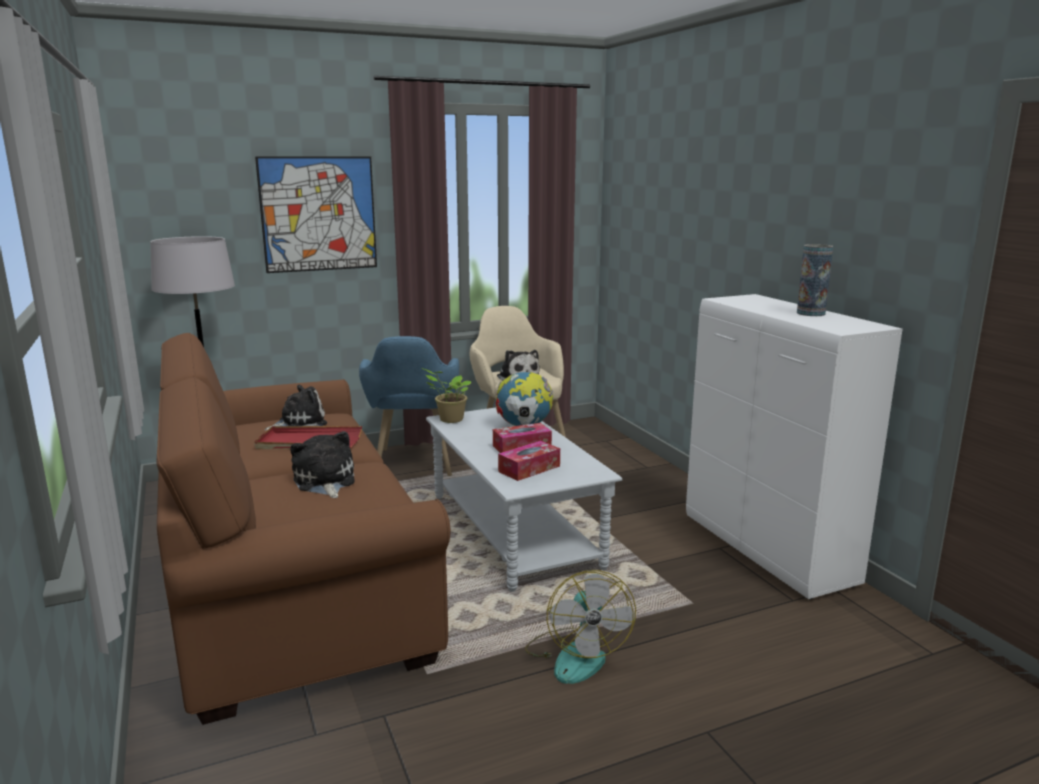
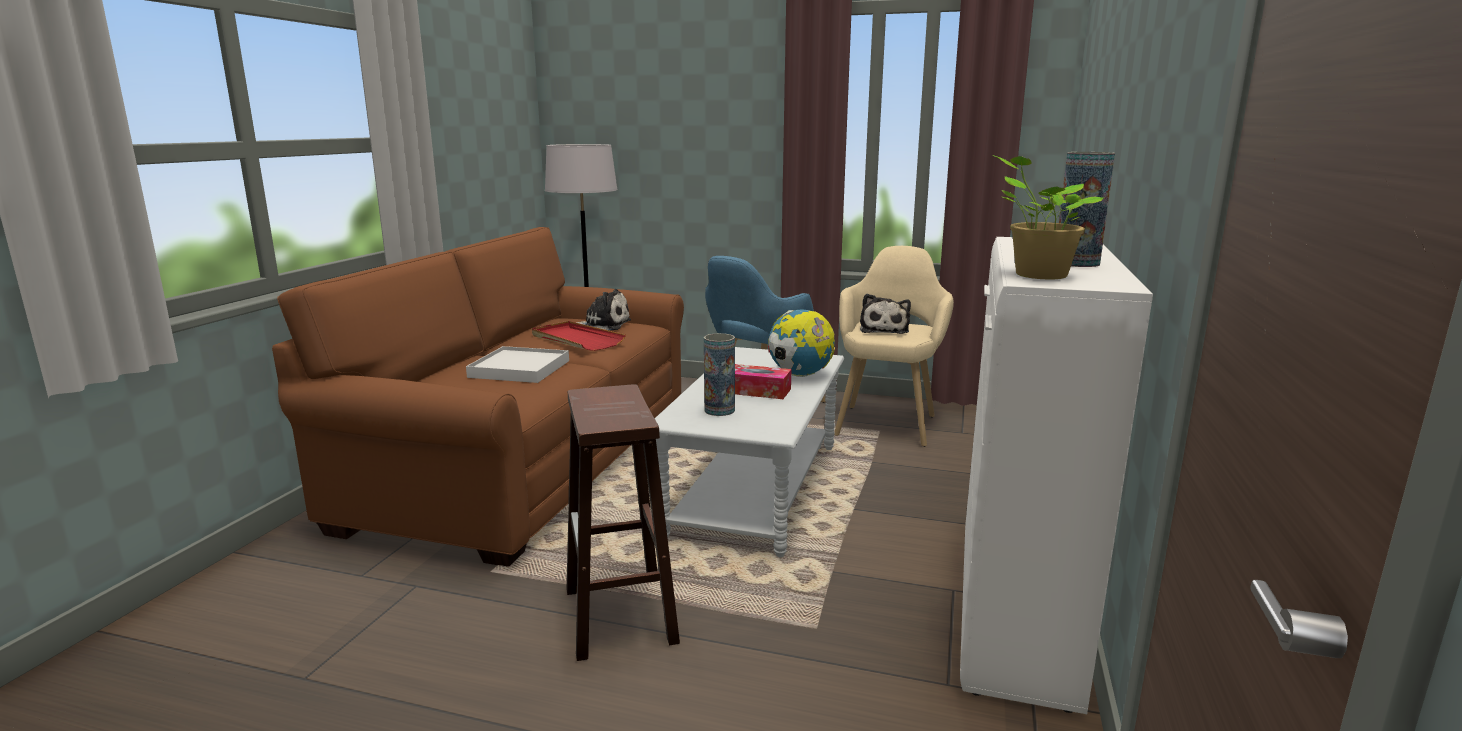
camera: 40 degrees right, 0 degrees up
(318, 214) = (715, 127): picture -> none
(325, 482) = (519, 369): plush toy -> white tray
(449, 419) = (746, 353): potted plant -> potted plant (1036, 275)
(529, 469) = (719, 410): tissue box -> vase
(576, 655) = (621, 617): fan -> brown stool

